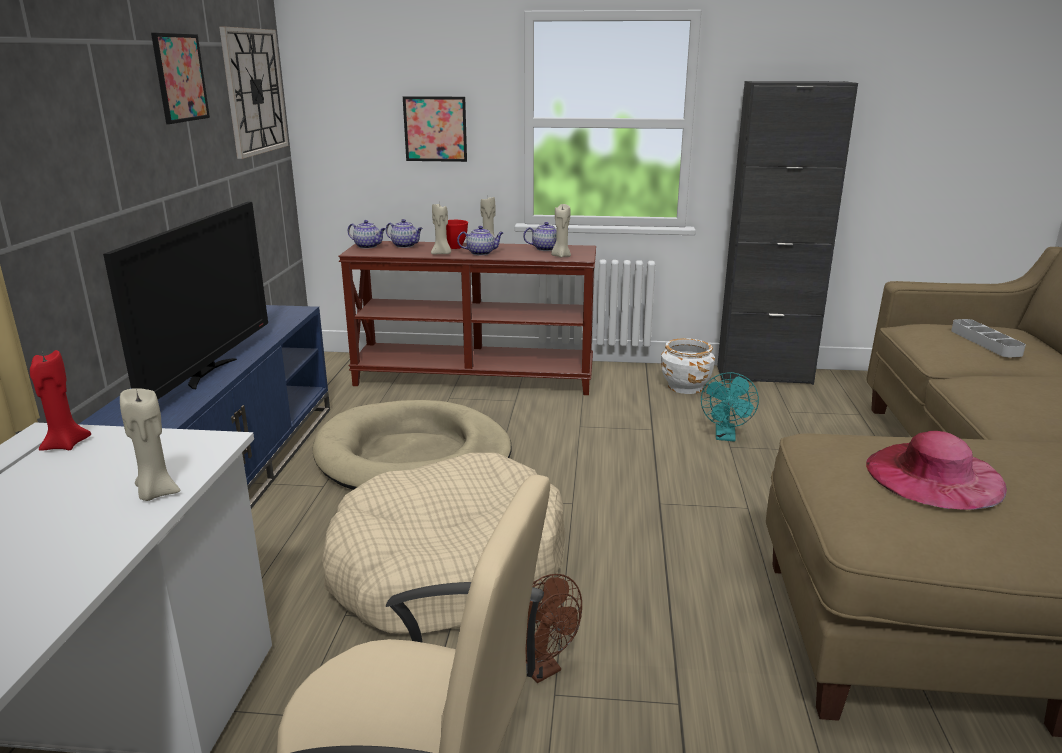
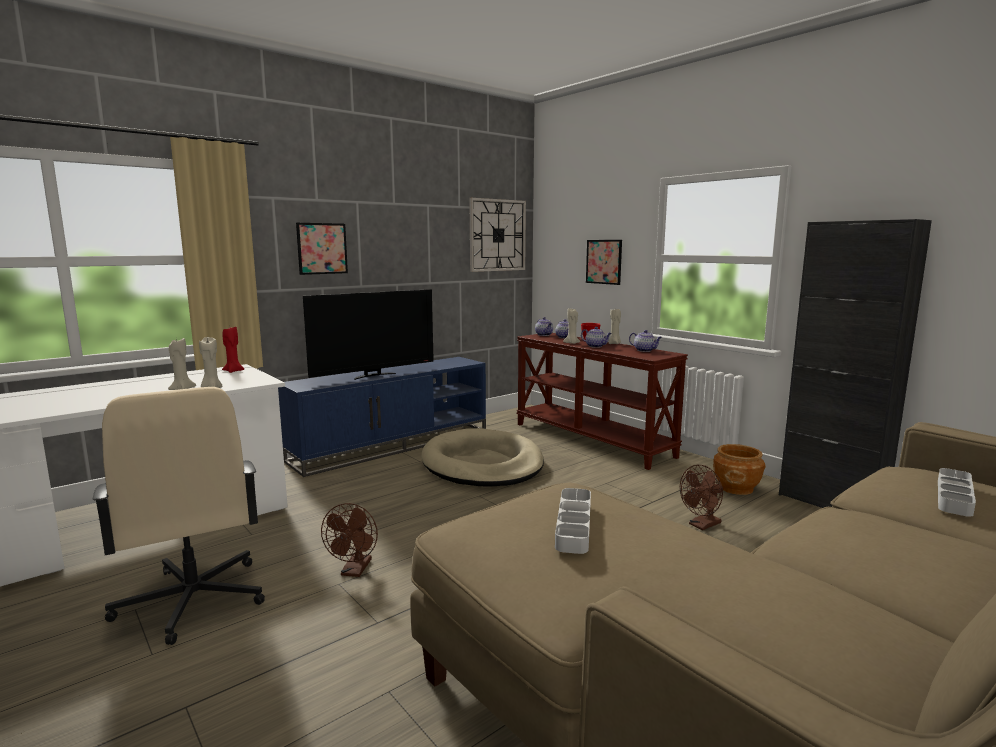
camera: 45 degrees right, 10 degrees down
(180, 78) = (425, 223): picture -> picture (322, 248)
(448, 567) = (402, 514): beige dog bed -> none
(561, 256) = (641, 355): beige candle -> beige candle (182, 389)
(685, 387) = (736, 488): white planter -> brown planter
(725, 436) = (702, 525): turquoise fan -> brown fan
(934, 476) = (573, 524): pink hat -> grey tray

